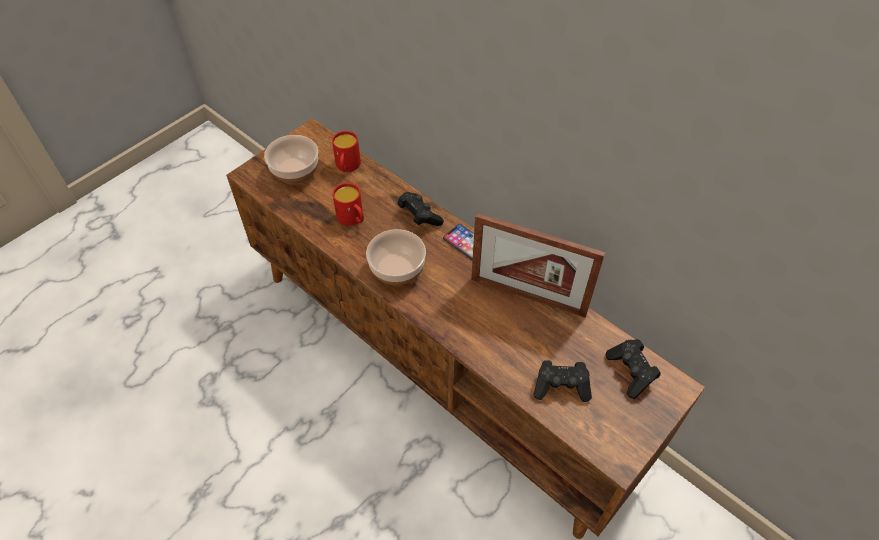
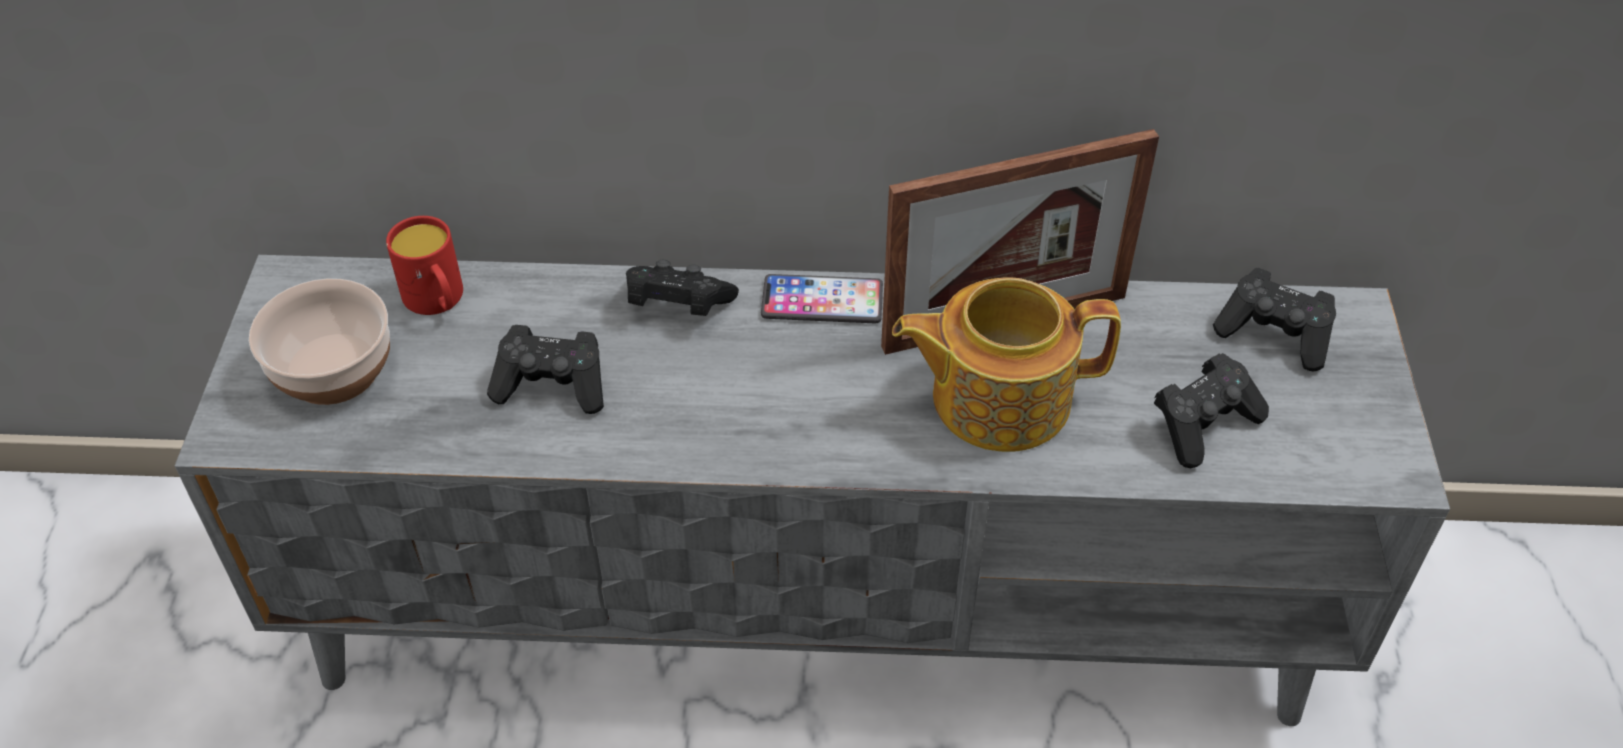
camera: 40 degrees left, 5 degrees down
(353, 219) = (553, 386): red mug -> black game controller
(396, 269) = (735, 421): bowl -> none
(441, 363) = (815, 610): brown tv stand -> grey tv stand
(494, 322) = (997, 397): none -> teapot

